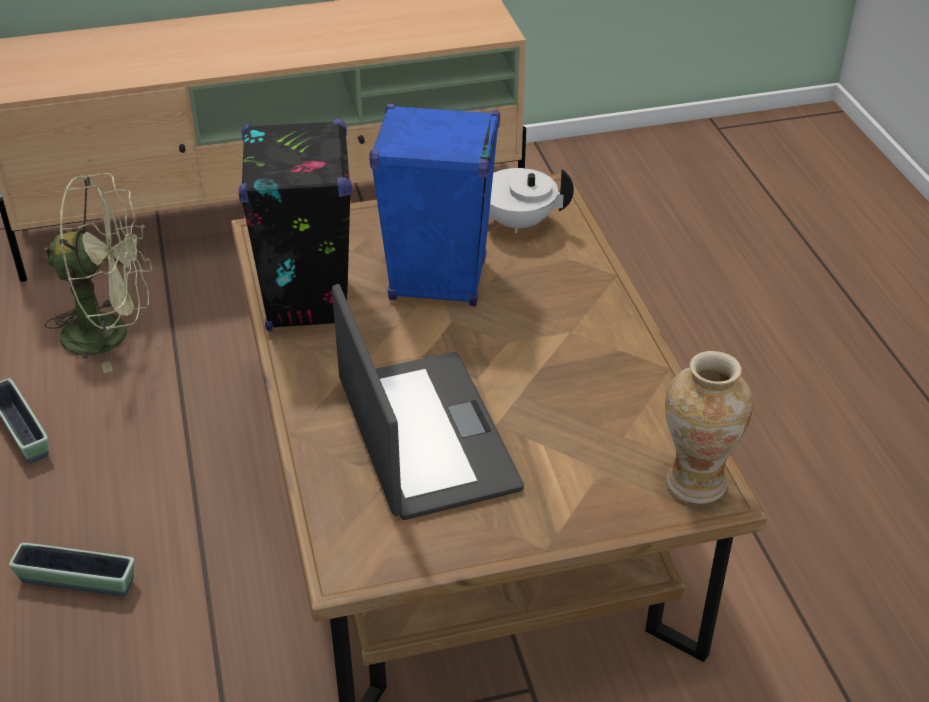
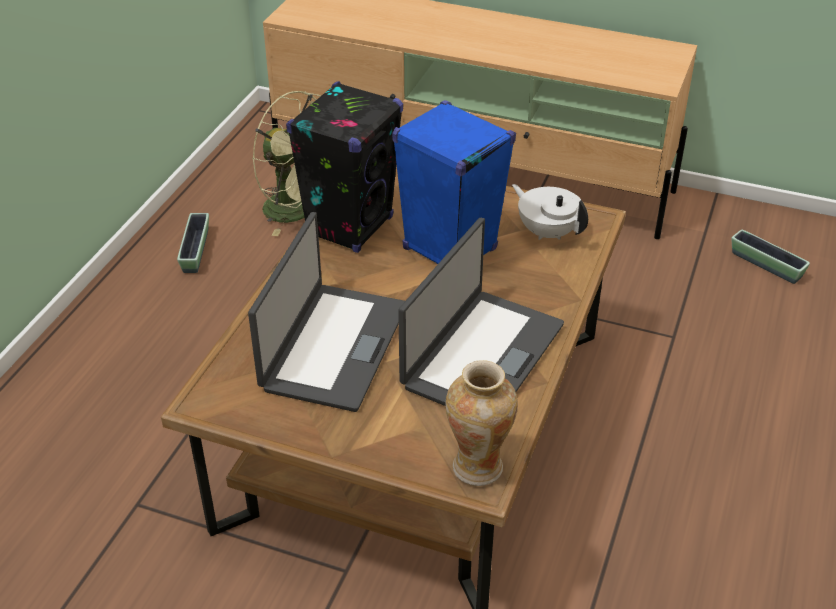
camera: 35 degrees right, 0 degrees up
(77, 581) = (148, 356): planter -> planter (766, 265)
(583, 371) = (481, 355): none -> laptop

